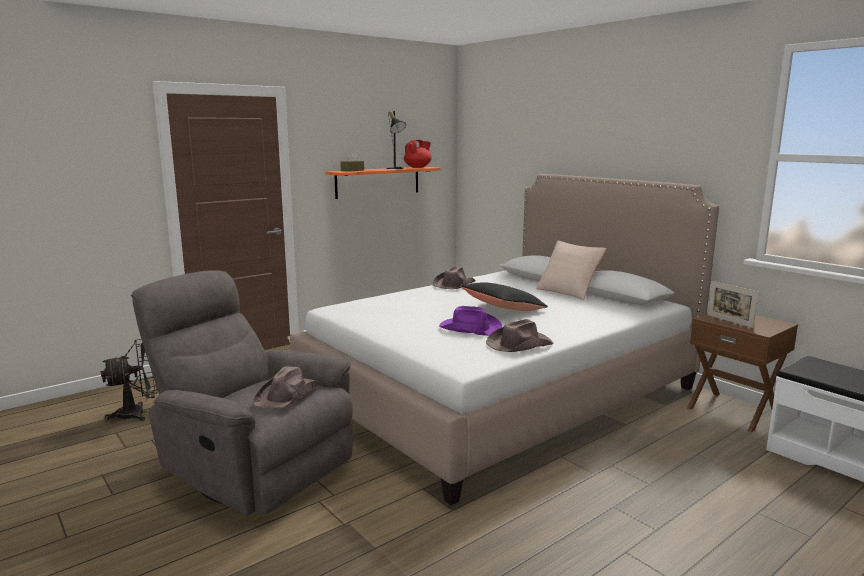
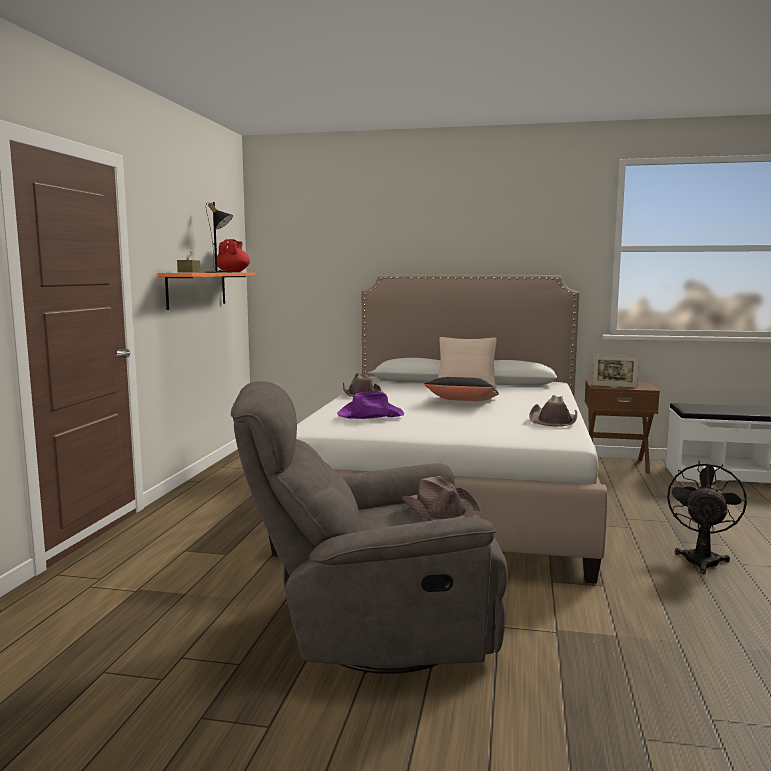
camera: 40 degrees left, 5 degrees down
(138, 413) = (87, 641): black fan -> black fan (701, 558)
(469, 328) = (484, 418): purple hat -> purple hat (369, 415)

